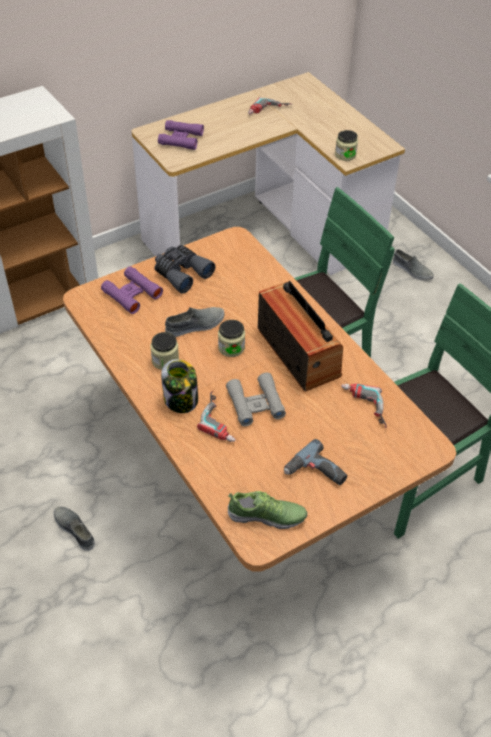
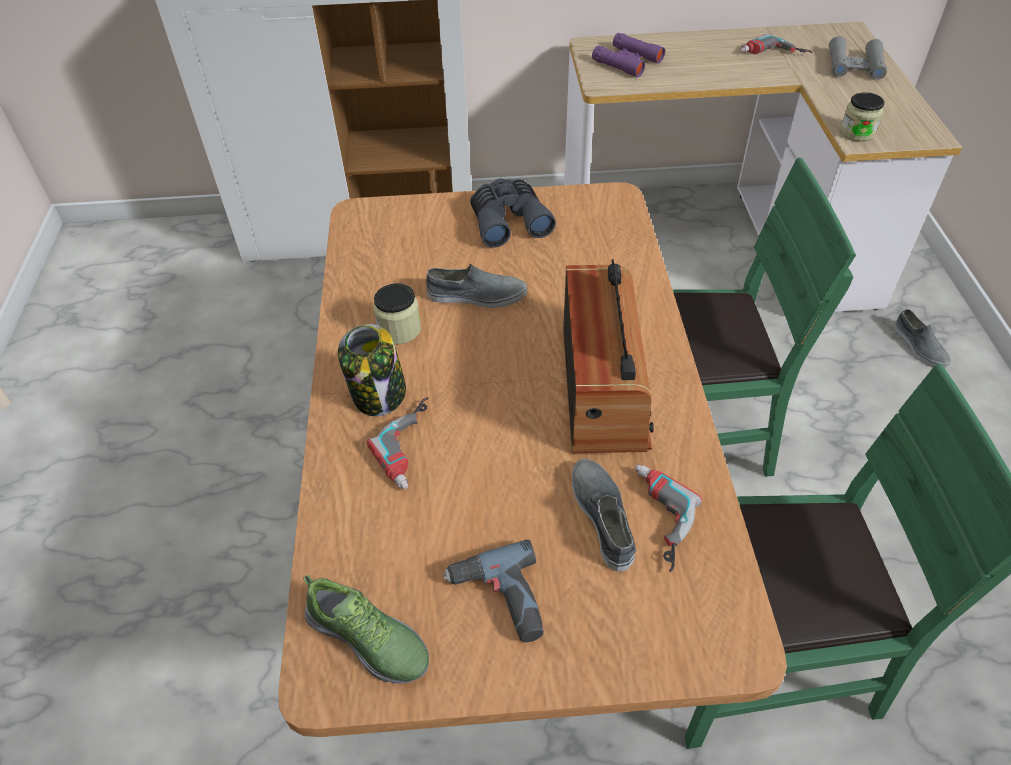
camera: 30 degrees right, 0 degrees up
(75, 529) = (260, 524): grey shoe -> grey shoe (603, 516)
(132, 294) = (422, 228): purple binoculars -> none
(231, 347) = (505, 344): jar -> none
(255, 404) = (482, 443): grey binoculars -> grey binoculars (855, 66)

